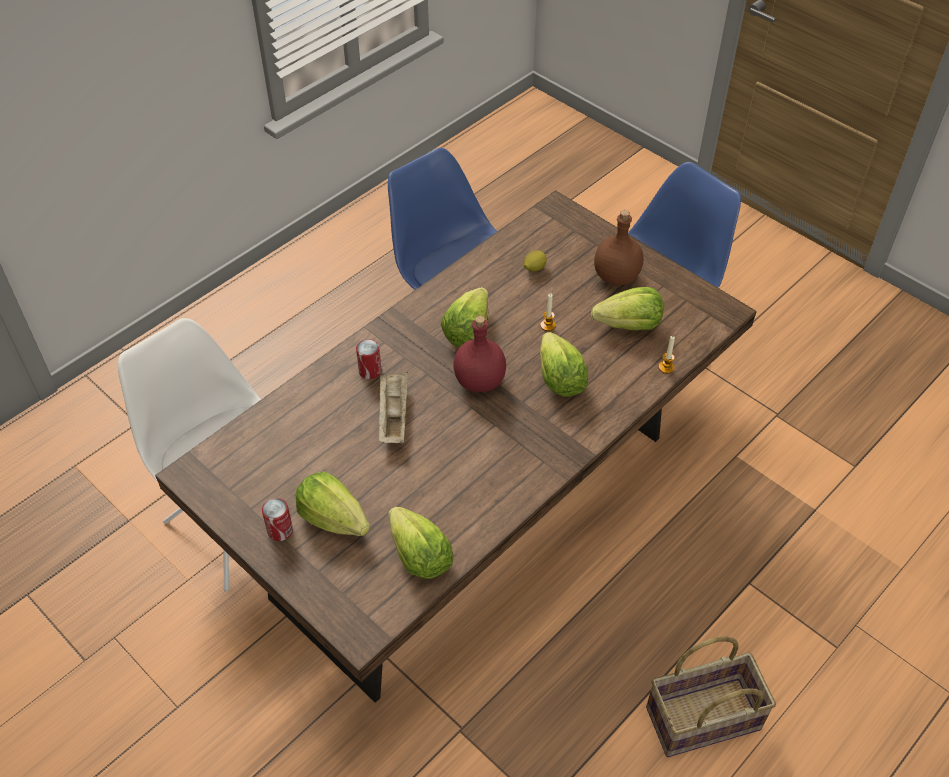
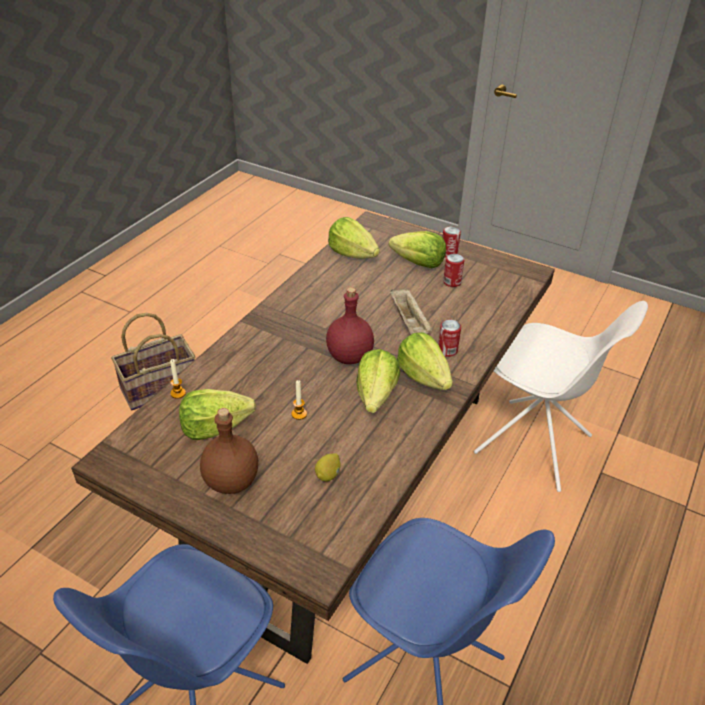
camera: 165 degrees right, 10 degrees down
(307, 473) = (452, 282): none -> can
(559, 379) = (278, 368): lettuce -> lettuce (423, 377)

